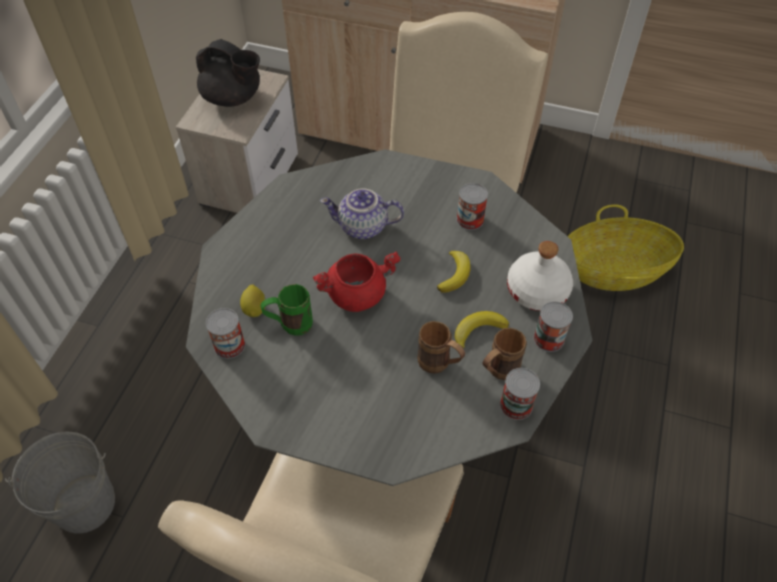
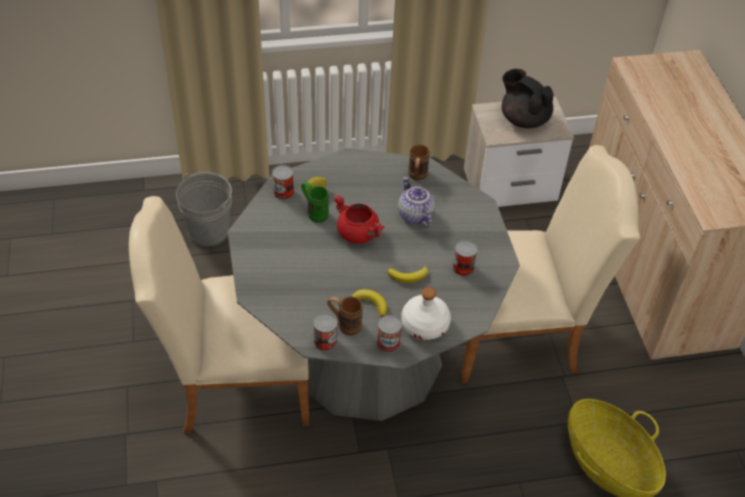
camera: 60 degrees right, 5 degrees down
(233, 98) = (523, 119): black teapot -> black teapot turned 135 degrees clockwise
(439, 365) = (331, 293): brown mug -> brown mug (416, 177)

